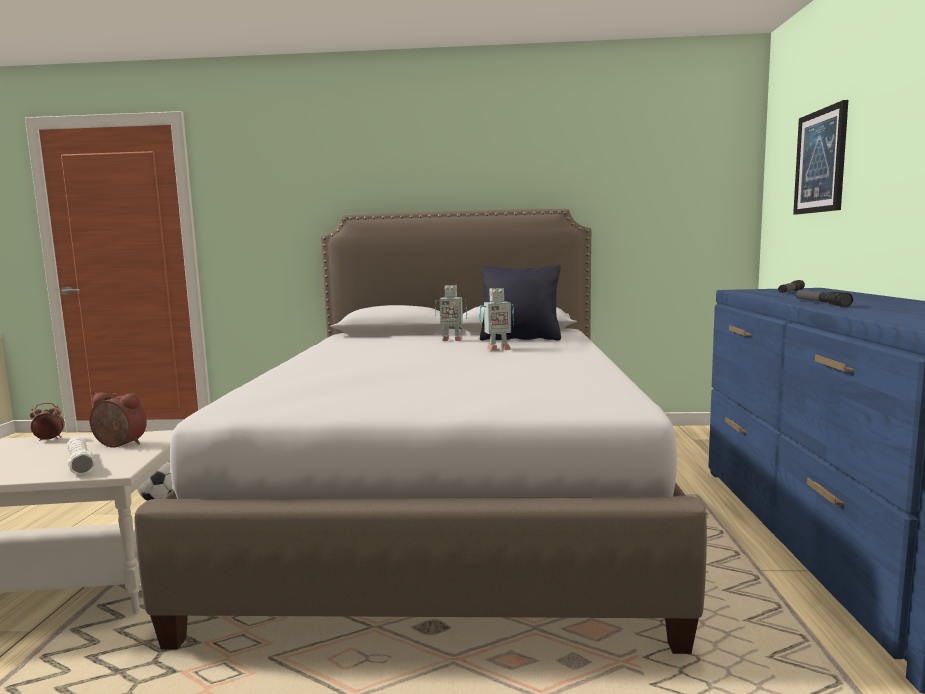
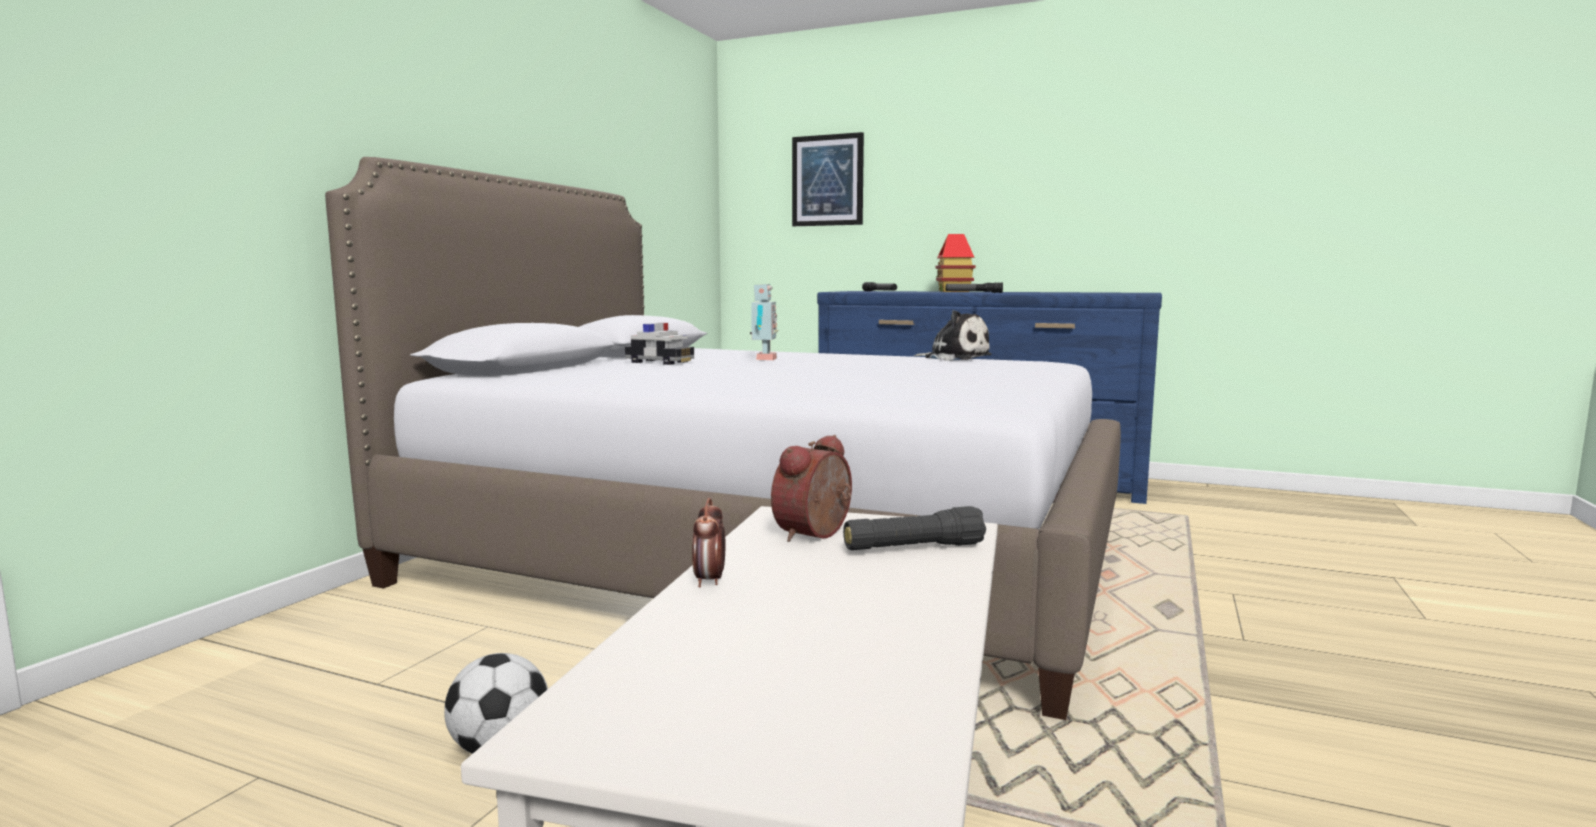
camera: 70 degrees left, 0 degrees up
(80, 464) = (913, 548): white flashlight -> black flashlight
(451, 340) = (660, 362): toy robot -> toy car
(520, 339) = (708, 354): black pillow -> none
(600, 377) = (954, 358): none -> plush toy
(854, 299) = (954, 291): none -> toy house

